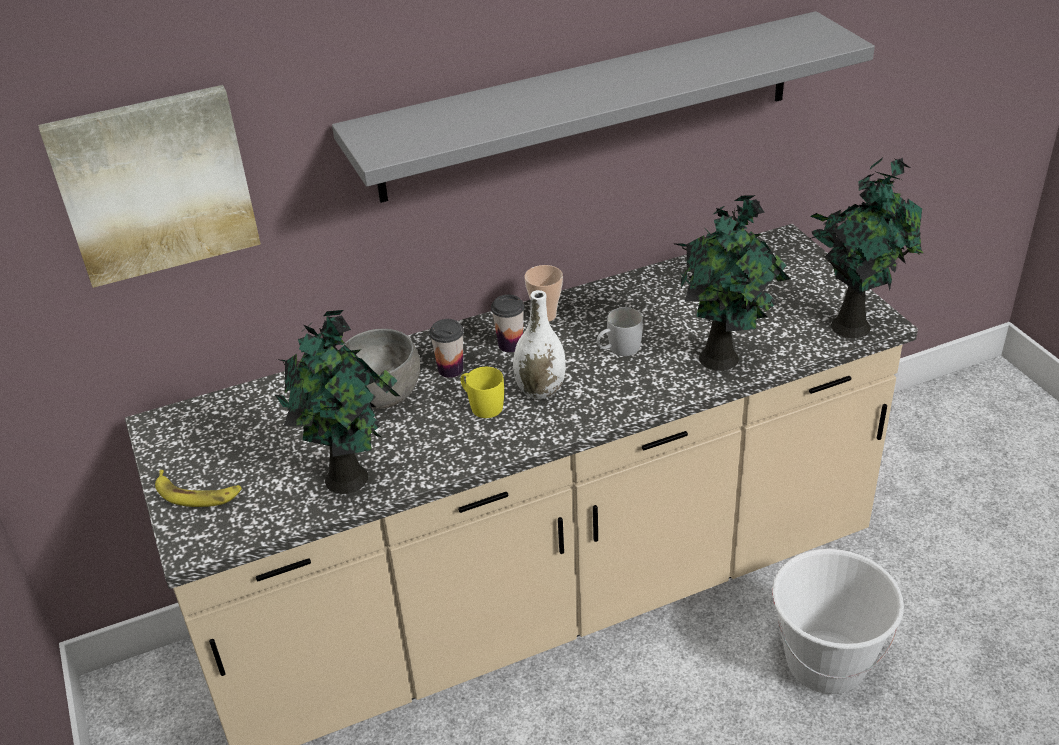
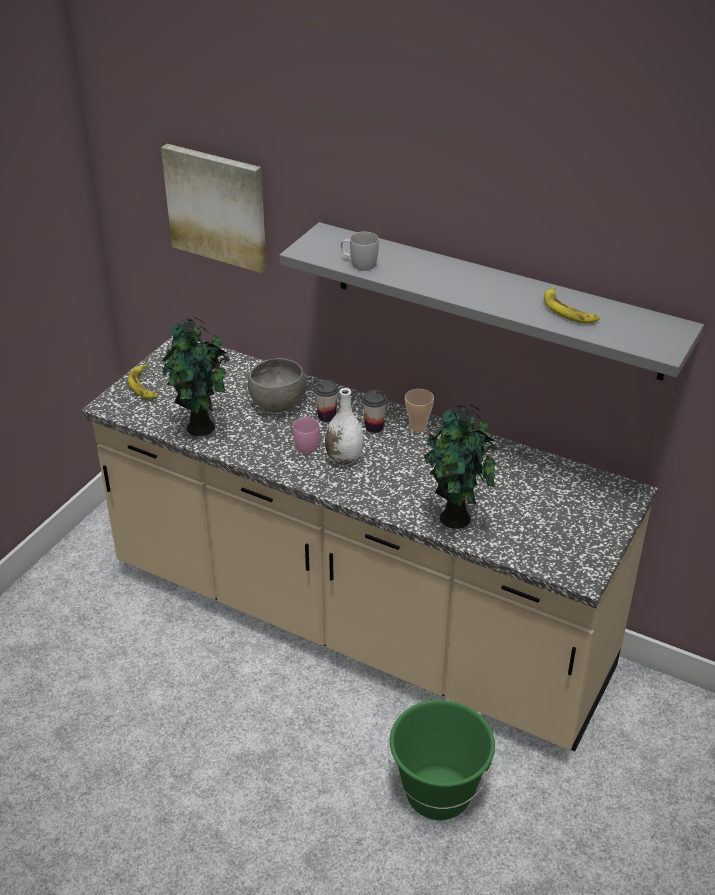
camera: 50 degrees right, 0 degrees up
(481, 405) = (307, 444): yellow mug -> pink mug
(618, 350) = (416, 472): white mug -> white mug (359, 264)
(716, 57) = (568, 311): none -> banana
(825, 663) = (438, 793): white bucket -> green bucket
(853, 325) = (563, 565): potted plant -> none

